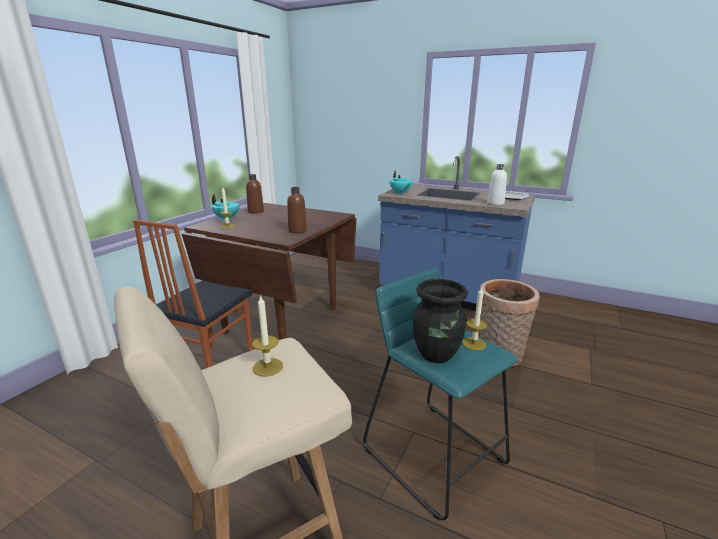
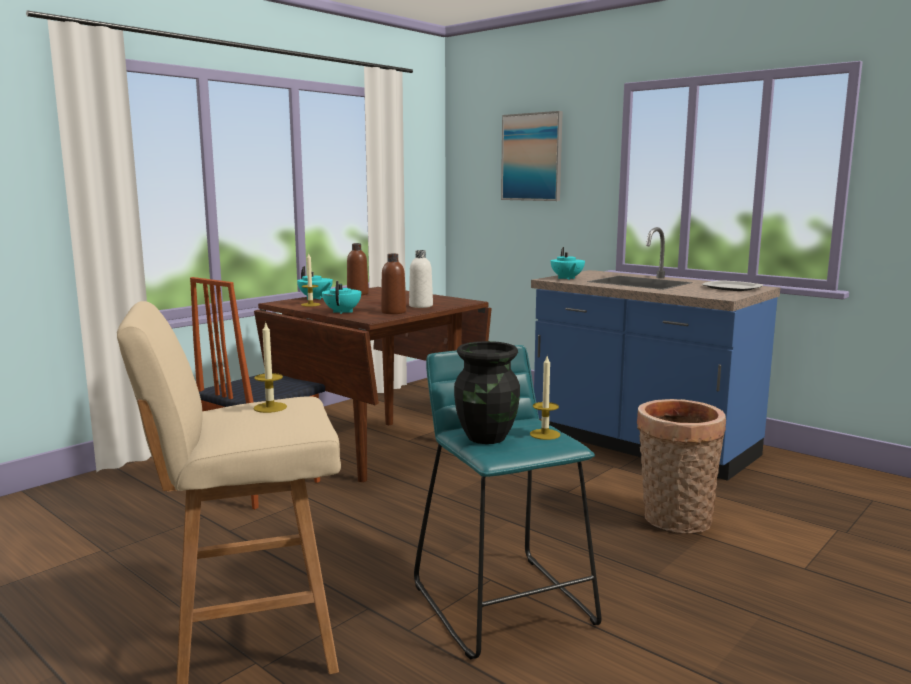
camera: 15 degrees right, 10 degrees down
(258, 233) = (342, 312): none -> turquoise teapot
(358, 104) = (532, 157): none -> picture
(495, 203) = (695, 293): white bottle -> white bottle (421, 306)

